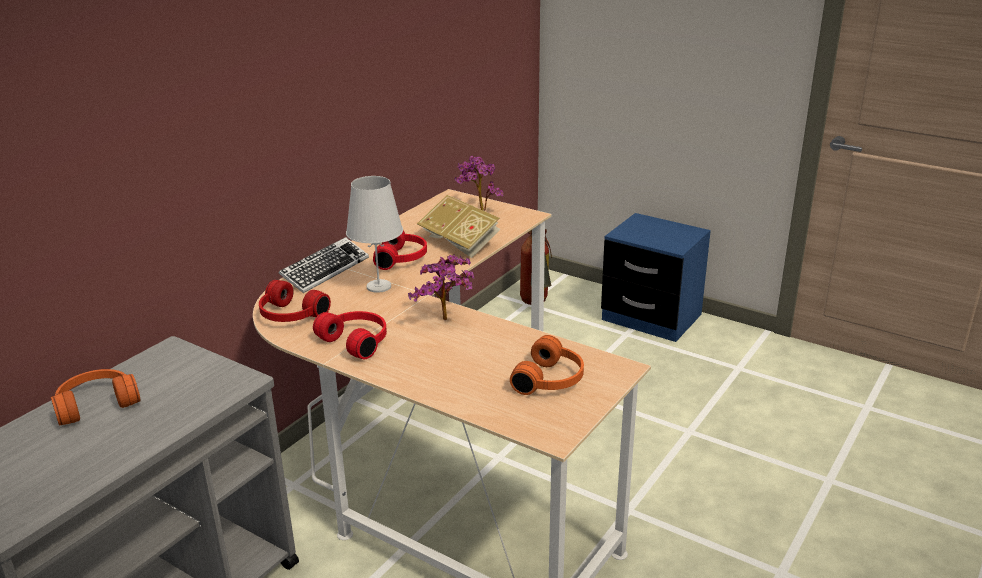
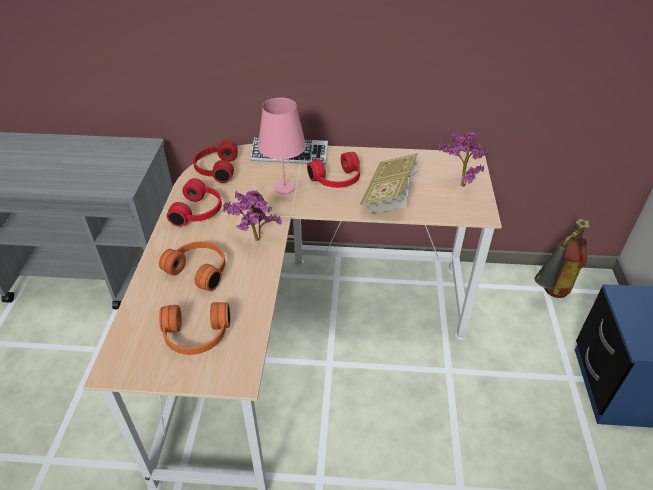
camera: 60 degrees right, 15 degrees up
(96, 404) = (76, 150): orange headphones -> orange headphones (200, 270)
(379, 286) = (284, 188): white table lamp -> pink table lamp

